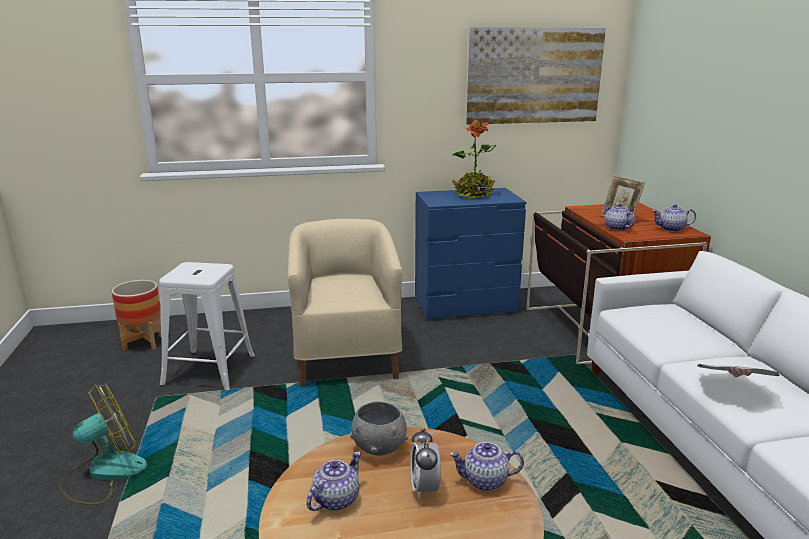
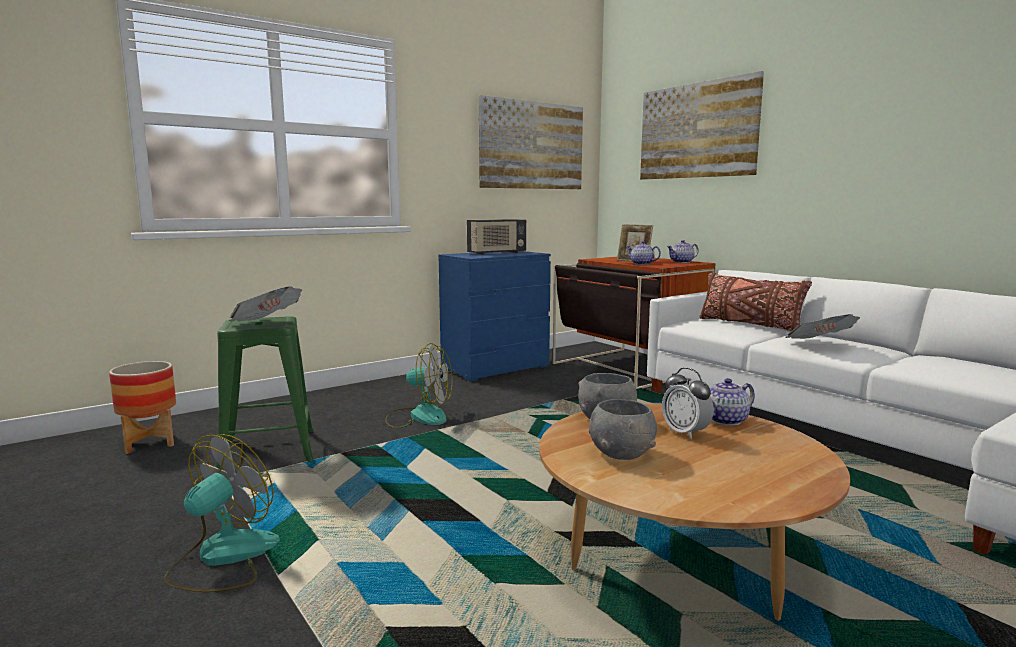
camera: 25 degrees left, 10 degrees down
(198, 276) = (267, 324): none -> newspaper
(209, 370) = (268, 450): white stool -> green stool
(335, 500) = (621, 454): teapot -> grey bowl
(346, 357) = (419, 416): beige armchair -> fan
(473, 195) = (497, 253): potted plant -> radio
(699, 329) = (749, 325): none -> brown pillow
(716, 73) = (697, 131): none -> picture

